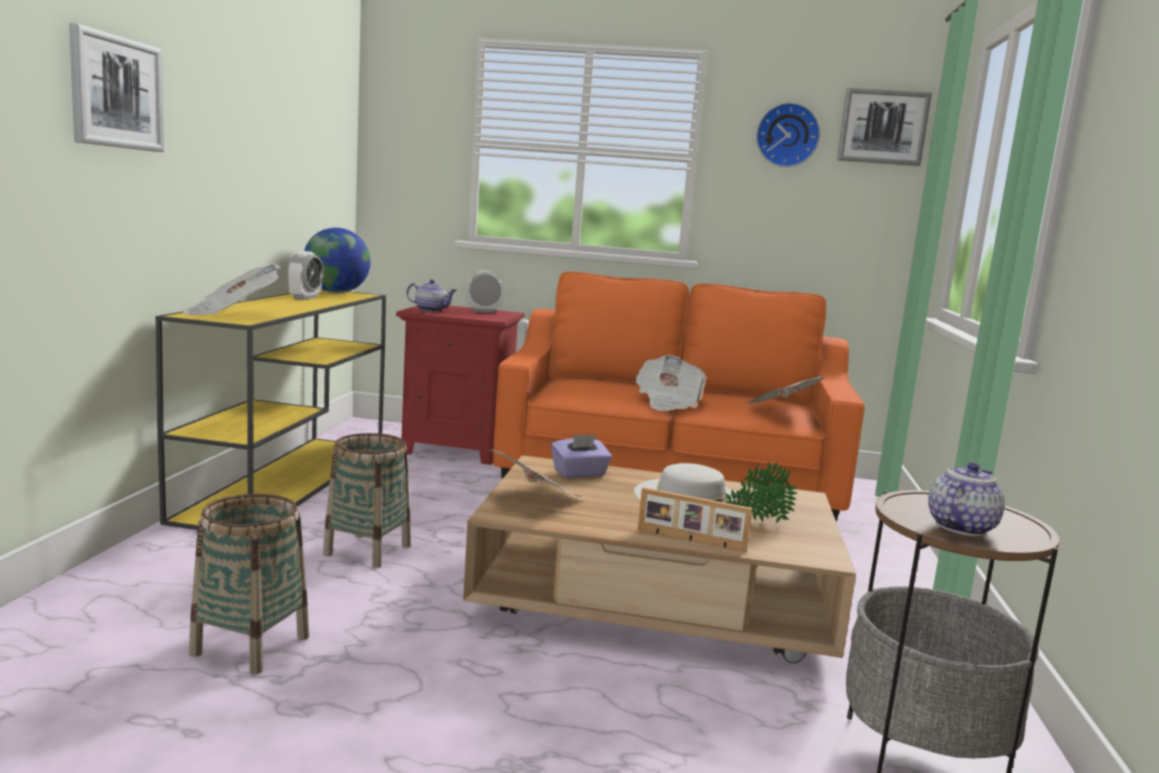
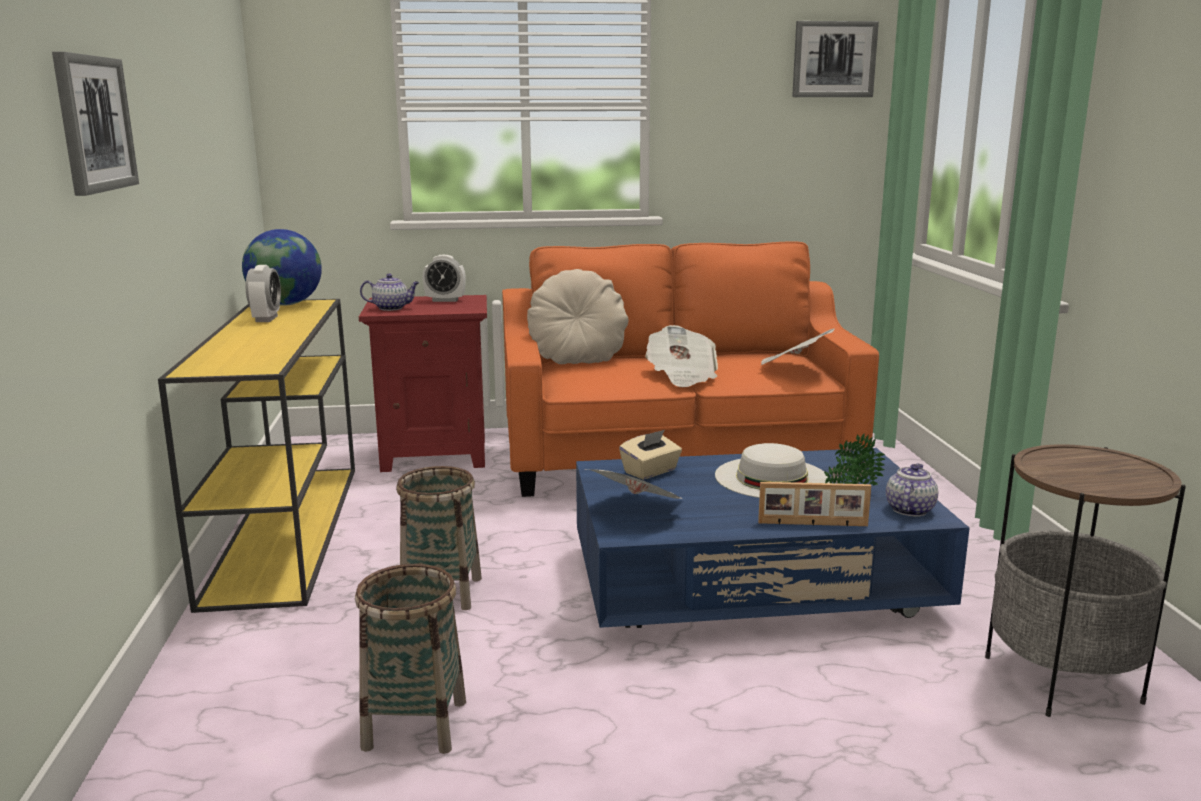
camera: 15 degrees left, 5 degrees up
(232, 314) = (237, 361): newspaper -> none
(483, 311) = (445, 300): alarm clock -> alarm clock turned 150 degrees counterclockwise
(579, 473) = (650, 471): purple tissue box -> beige tissue box
(583, 379) = (578, 361): none -> beige pillow
(653, 599) = (751, 583): brown coffee table -> blue coffee table
(787, 135) = (741, 74): wall clock -> none
(960, 526) = (1102, 479): teapot -> teapot (909, 509)

